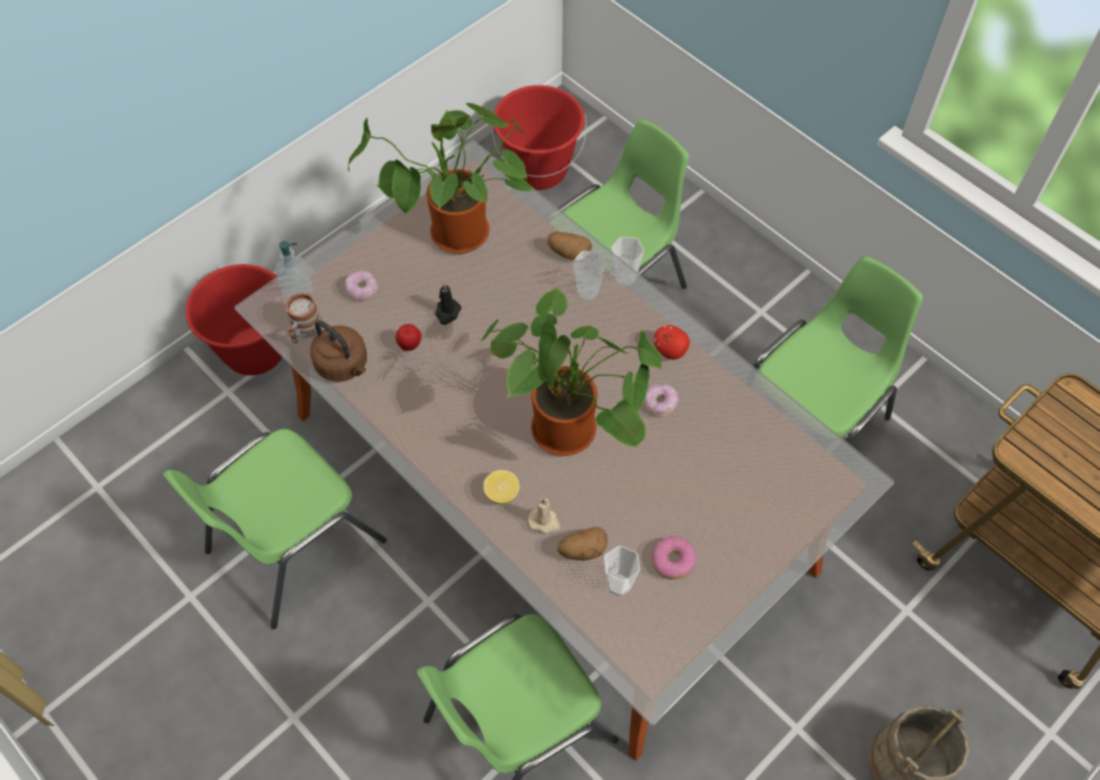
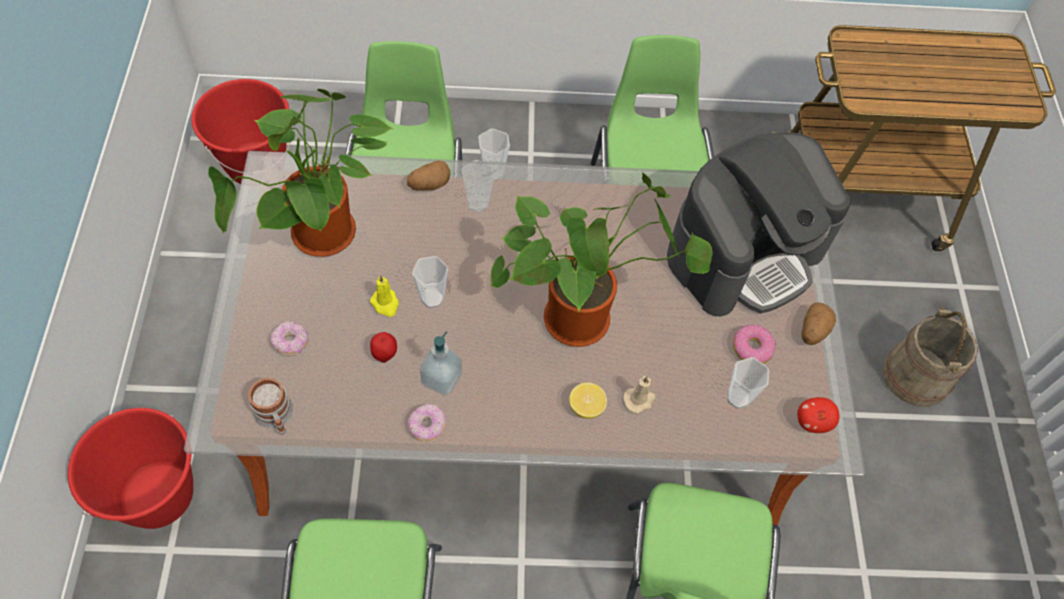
camera: 50 degrees left, 0 degrees up
(297, 288) = (228, 387): soap dispenser -> soap dispenser (442, 379)
(344, 365) = (346, 417): brown kettle -> none
(447, 312) = (385, 304): black candle -> yellow candle
(481, 333) = (432, 298): none -> cup
(582, 550) = (687, 396): potato -> potato (813, 331)
(660, 403) = (619, 245): donut -> donut (427, 426)
(670, 350) = (584, 201): apple -> apple (812, 422)
(754, 489) = (745, 253): none -> coffee machine

